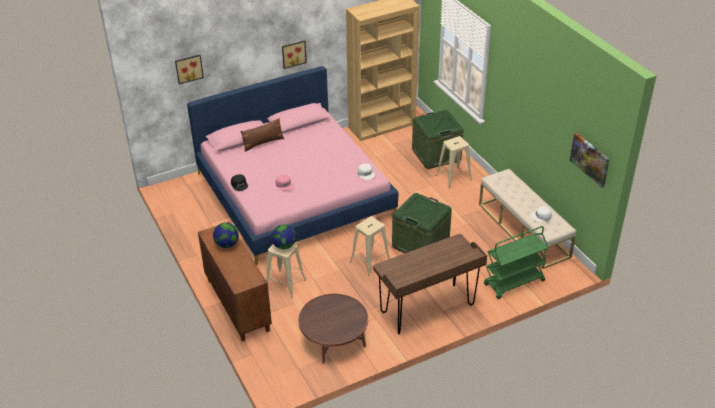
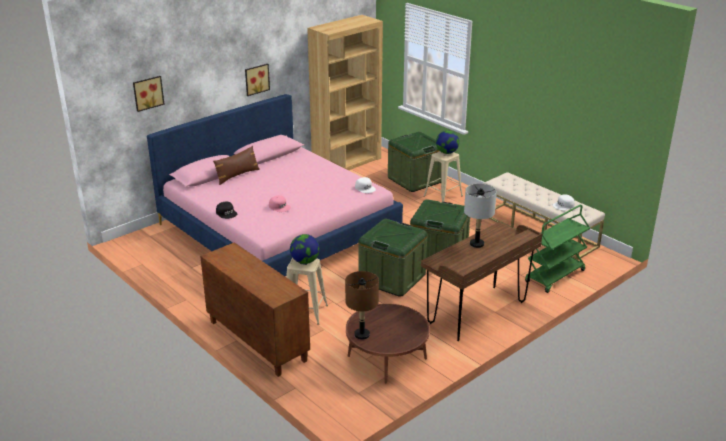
camera: 15 degrees left, 10 degrees down
(227, 244) = (242, 263): globe -> globe (447, 152)
(310, 321) = (361, 334): none -> brown table lamp
(370, 261) = (392, 278): beige stool -> green storage box
(428, 255) = (476, 244): none -> grey table lamp
(590, 159) = (618, 126): picture -> none

